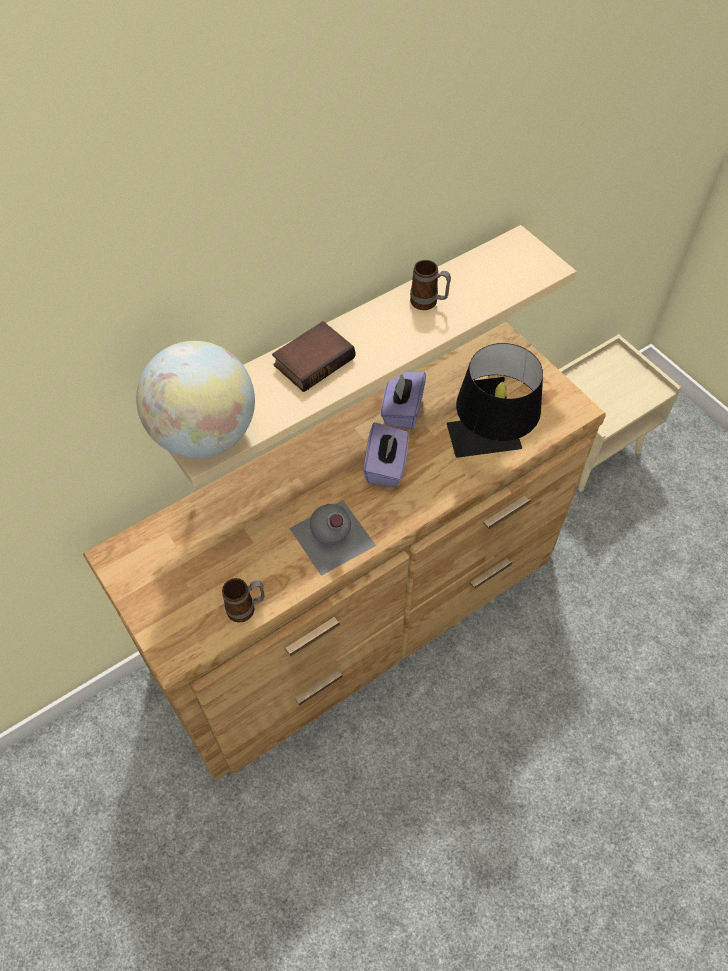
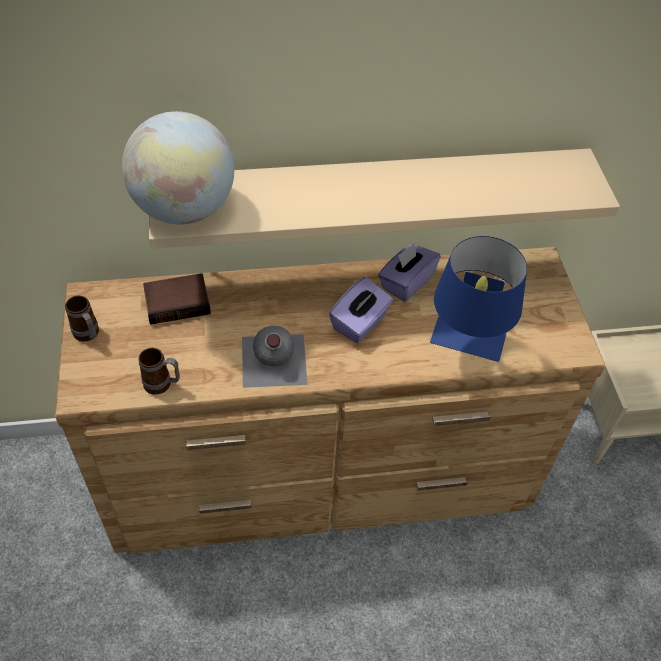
camera: 25 degrees right, 5 degrees down
(313, 360) = (317, 187): book -> book (178, 302)
(428, 303) = (454, 181): mug -> mug (88, 335)
(488, 447) = (466, 347): black table lamp -> blue table lamp

